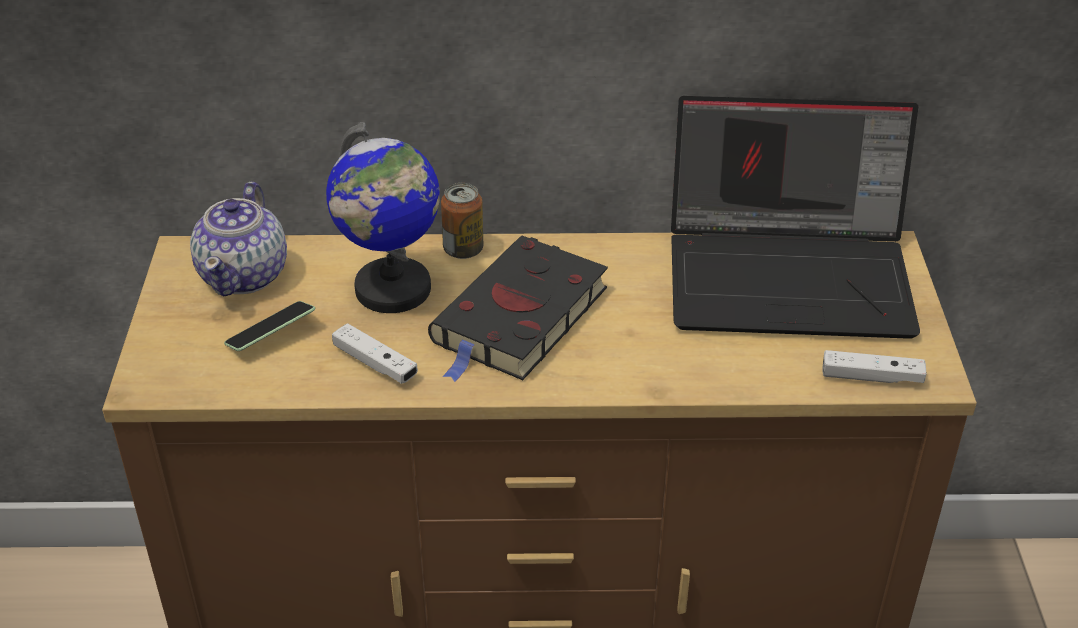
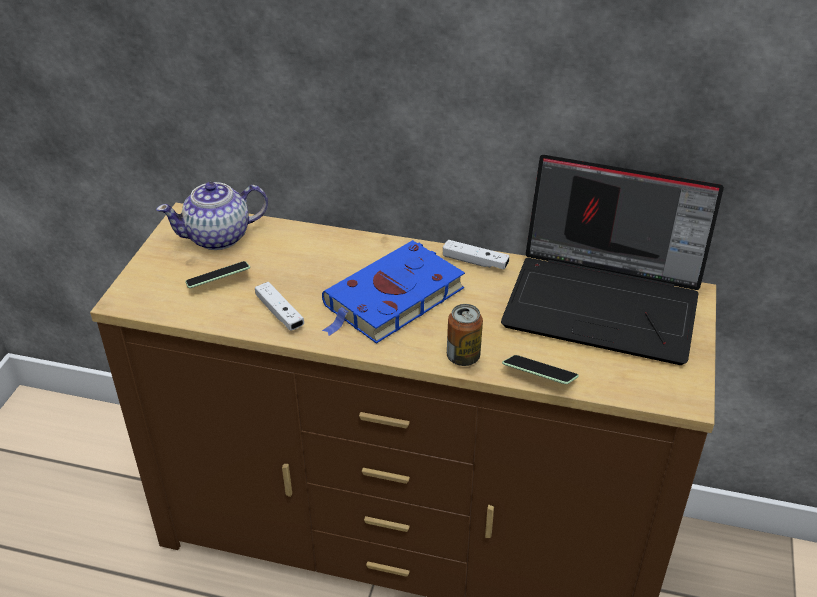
camera: 15 degrees right, 0 degrees up
(245, 275) = (219, 237): teapot -> teapot turned 45 degrees clockwise
(392, 290) = (313, 264): globe -> none
(463, 250) = (373, 244): can -> can (463, 357)
(518, 319) = (391, 299): black book -> blue book
(747, 385) = (539, 377): none -> phone
(871, 377) = (637, 388): white game controller -> white game controller (475, 262)

